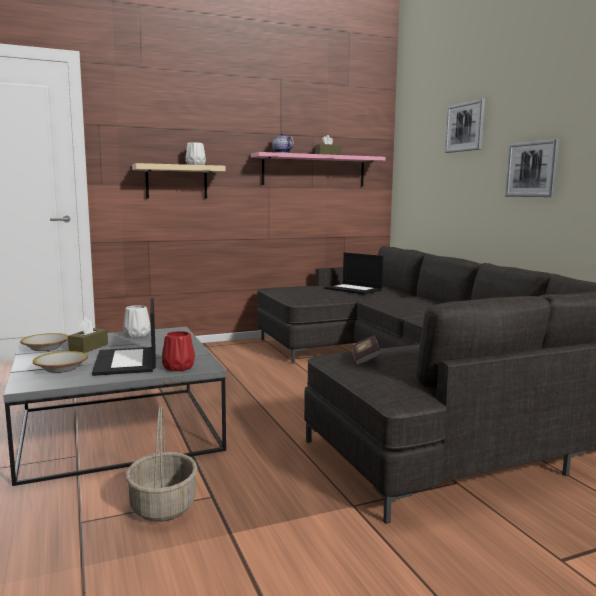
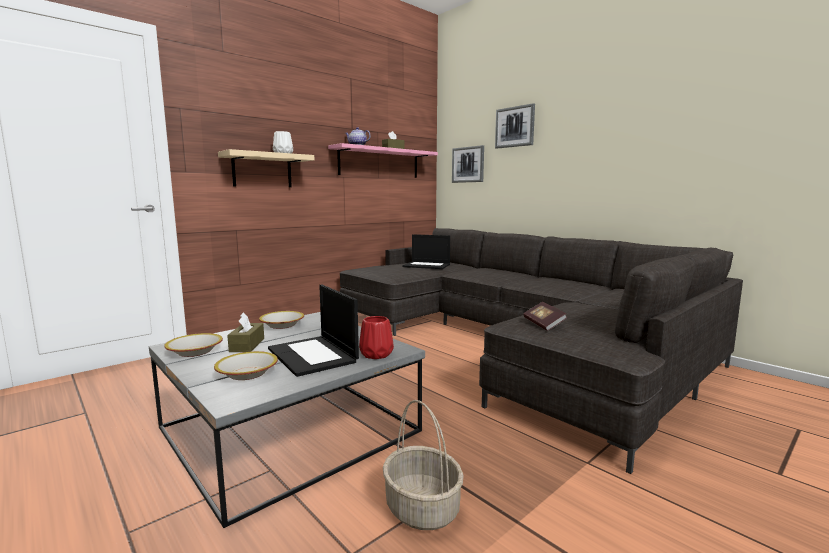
camera: 20 degrees left, 0 degrees up
(137, 334) = (282, 325): white vase -> bowl
(532, 169) = (585, 160): picture -> picture (468, 164)

